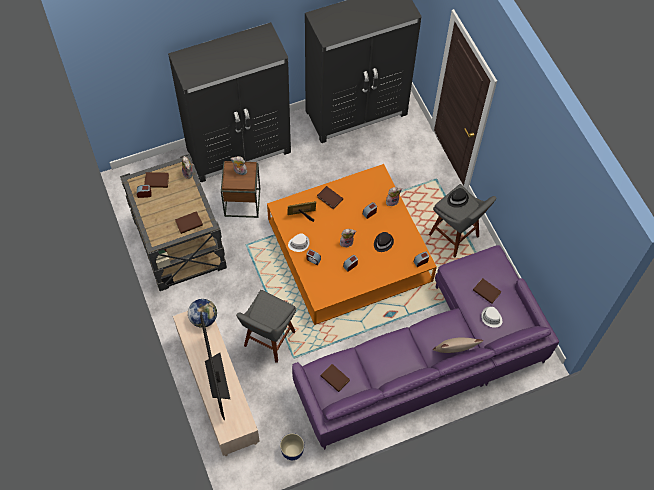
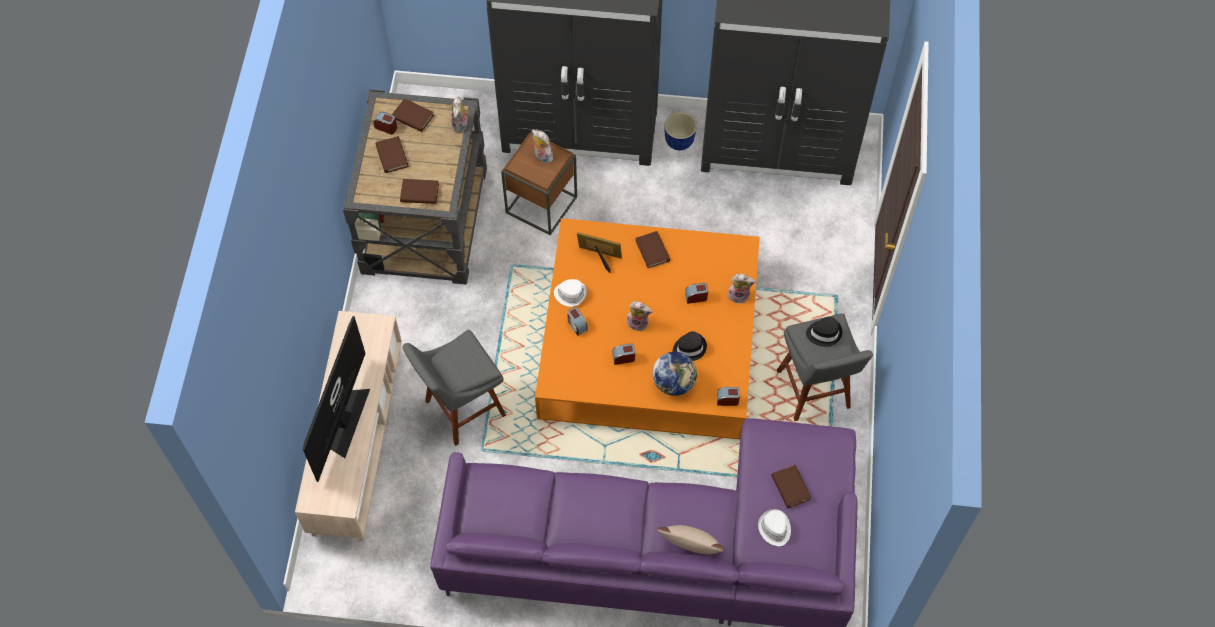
camera: 30 degrees right, 0 degrees up
(203, 318) = (376, 333): globe -> globe (674, 383)
(292, 451) = (402, 576): planter -> planter (678, 142)
(335, 378) = (499, 501): brown book -> brown book (392, 156)

